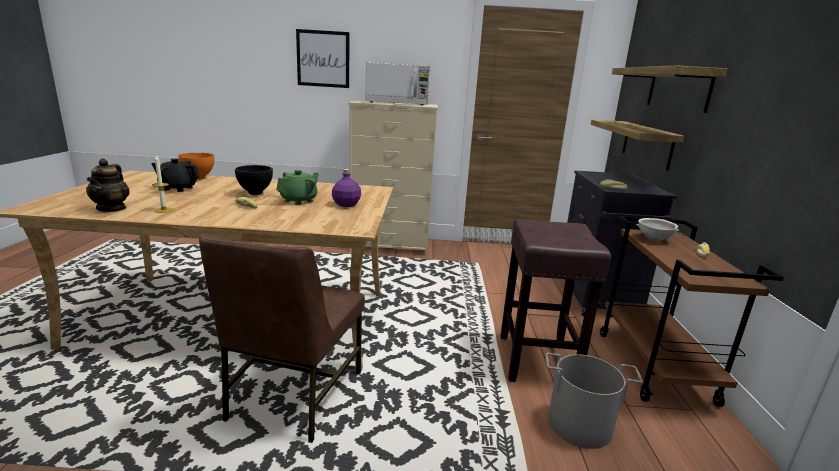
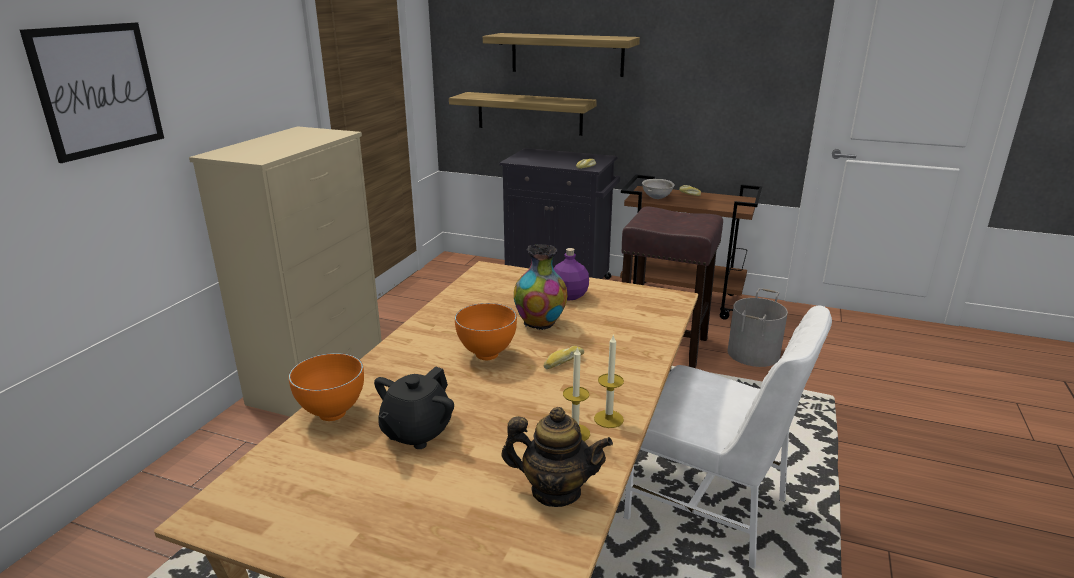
camera: 70 degrees left, 5 degrees up
(176, 215) = (608, 419): none -> candle
(255, 194) = (488, 356): black bowl -> orange bowl
(293, 396) = (709, 509): brown chair -> white chair
(299, 200) = (540, 324): green teapot -> vase
(397, 103) = (288, 142): microwave -> none

